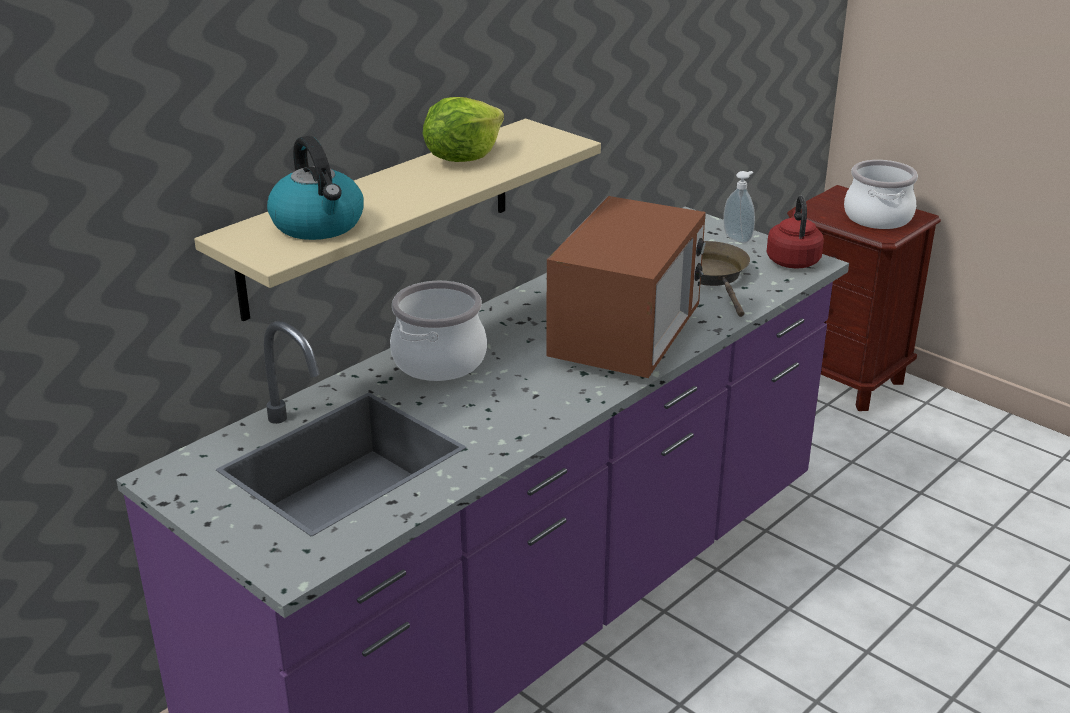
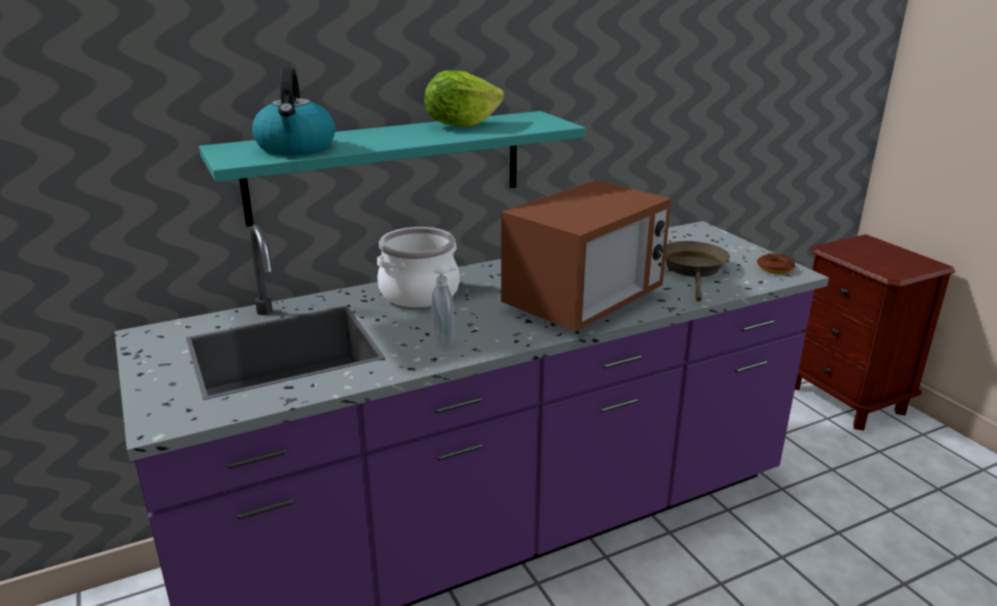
camera: 20 degrees right, 5 degrees down
(380, 216) = (388, 166): beige shelf -> turquoise shelf
(738, 238) = (735, 247): soap dispenser -> soap dispenser (445, 341)
(792, 260) = (775, 268): red kettle -> donut
(877, 217) = (891, 260): cooking pot -> none

